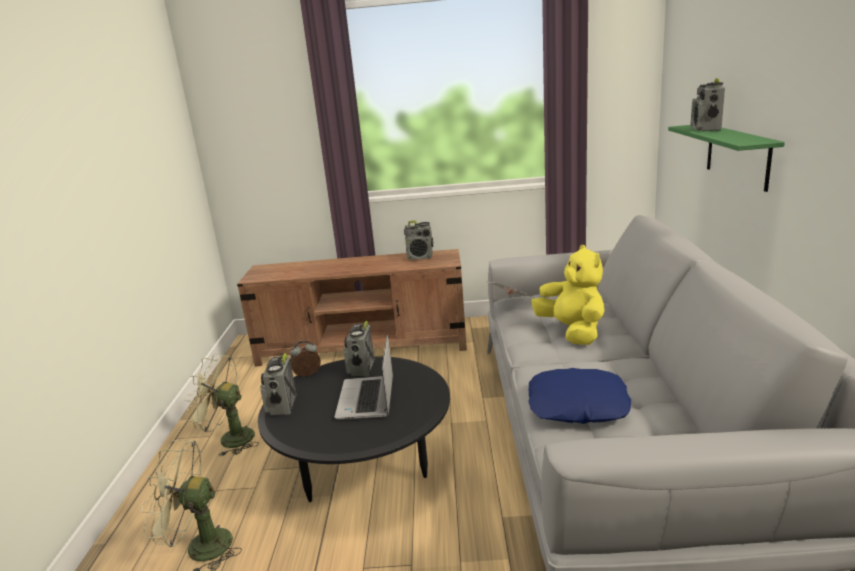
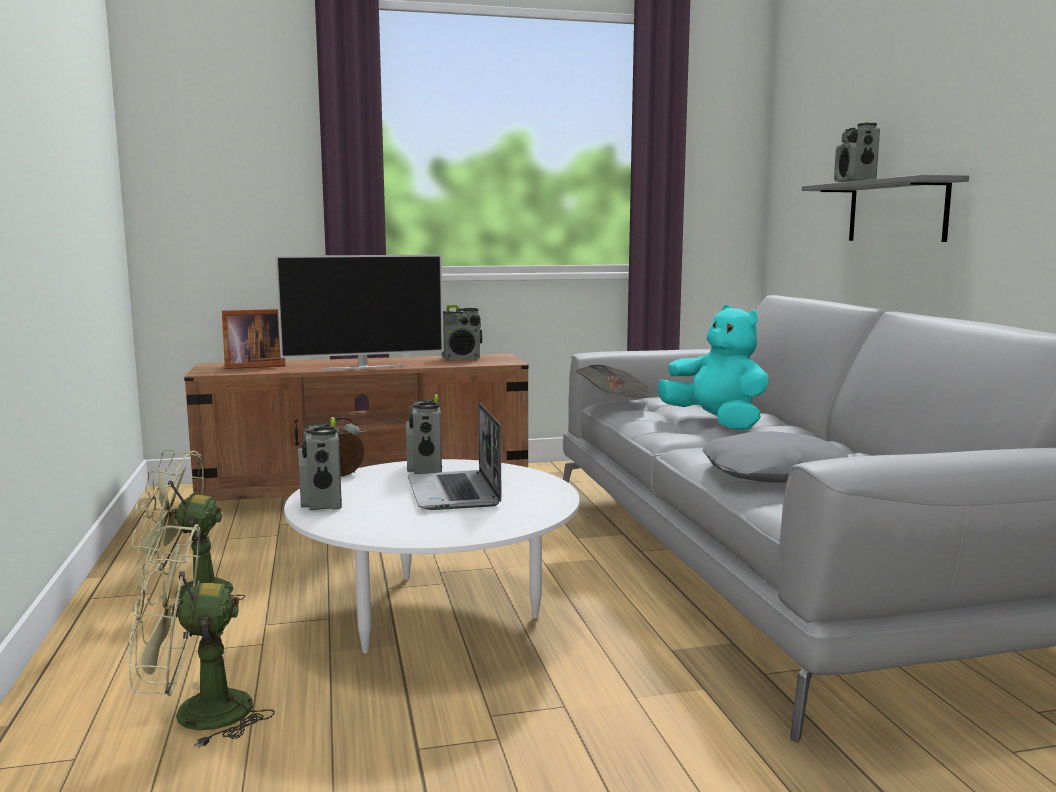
camera: 15 degrees left, 10 degrees down
(283, 269) = (252, 366): none -> picture frame
(349, 271) = (363, 367): none -> television
(364, 468) = (436, 614): black coffee table -> white coffee table
(572, 332) = (716, 423): yellow plush toy -> turquoise plush toy
(577, 406) = (774, 474): blue pillow -> grey pillow
(737, 155) = (896, 211): green shelf -> grey shelf

